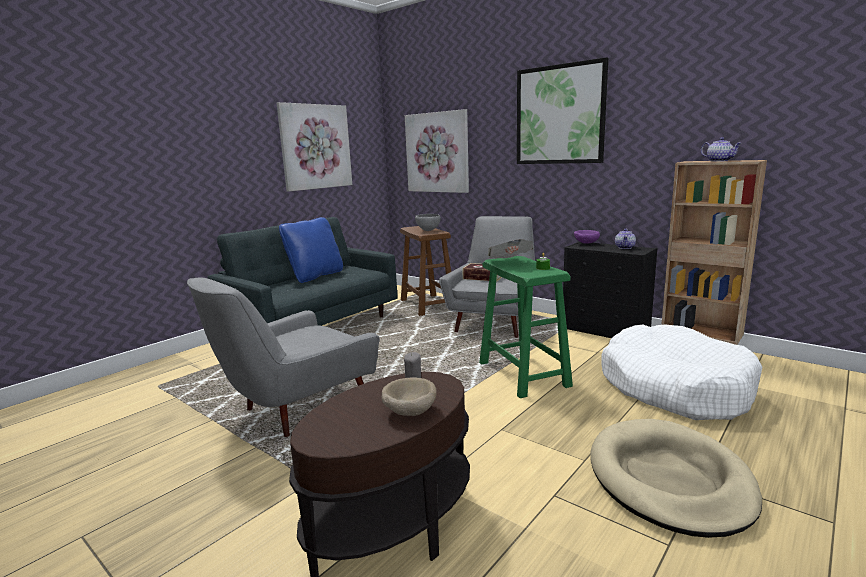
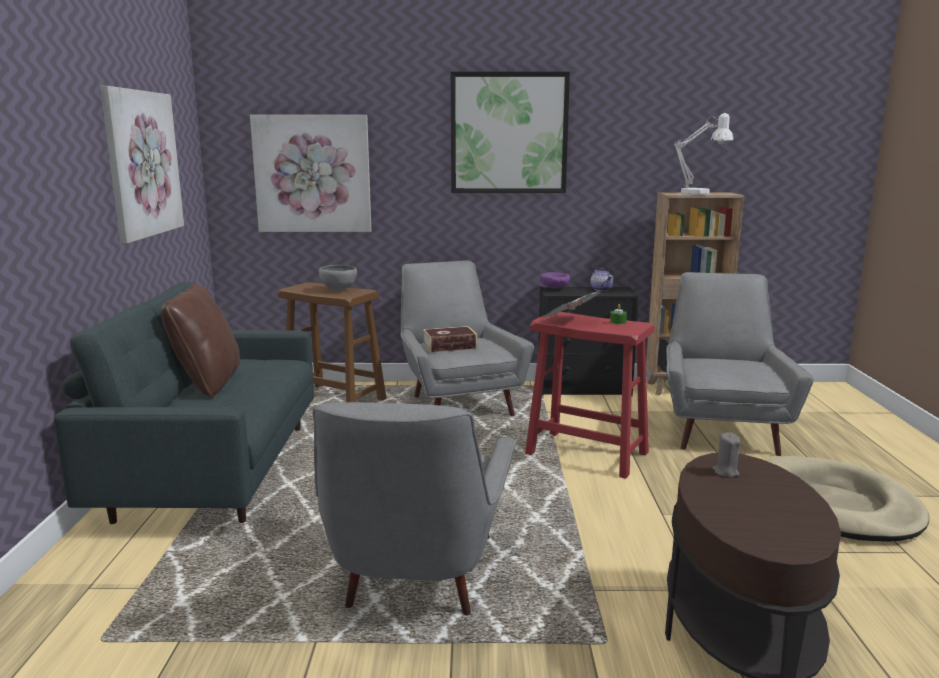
camera: 40 degrees left, 0 degrees up
(315, 276) = (207, 383): blue pillow -> brown pillow
(409, 412) = (782, 495): beige bowl -> none
(523, 374) = (587, 454): green stool -> red stool
(674, 387) = (720, 428): white dog bed -> grey armchair
(719, 161) = (701, 193): teapot -> white table lamp

